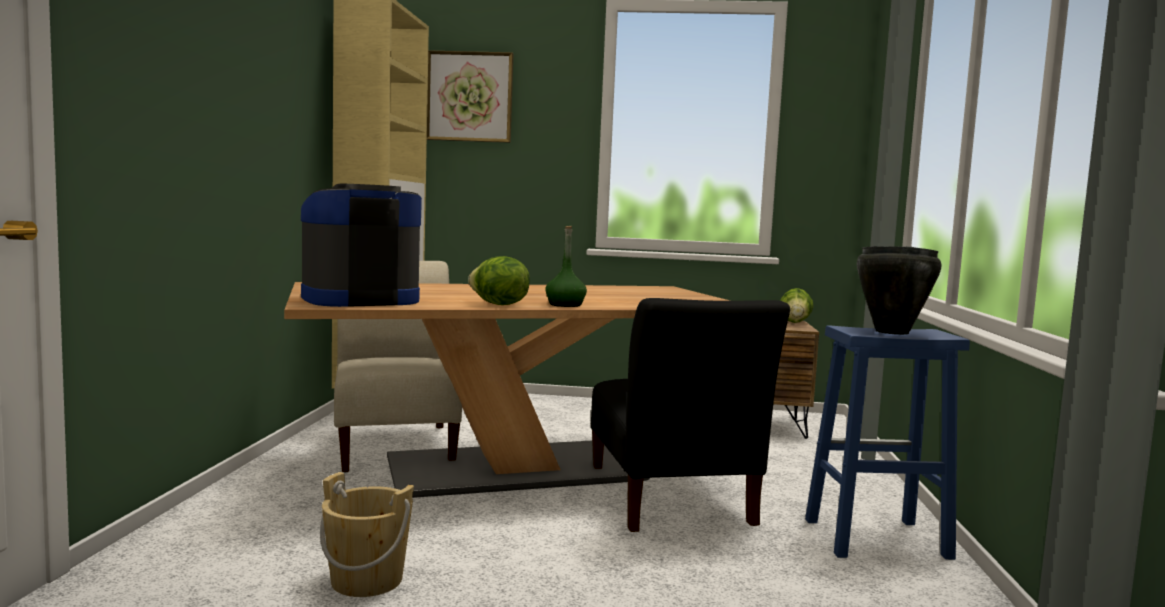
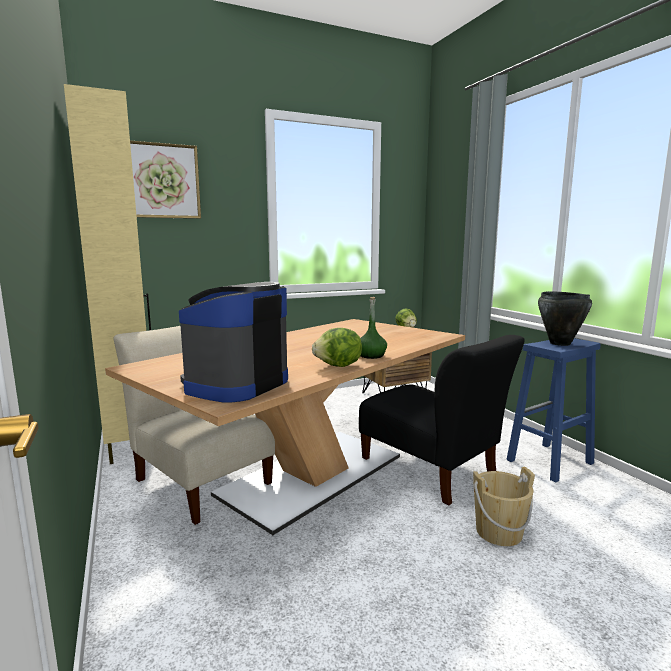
camera: 30 degrees left, 5 degrees up
(367, 580) = (362, 633): beige bucket -> beige bucket (498, 532)

